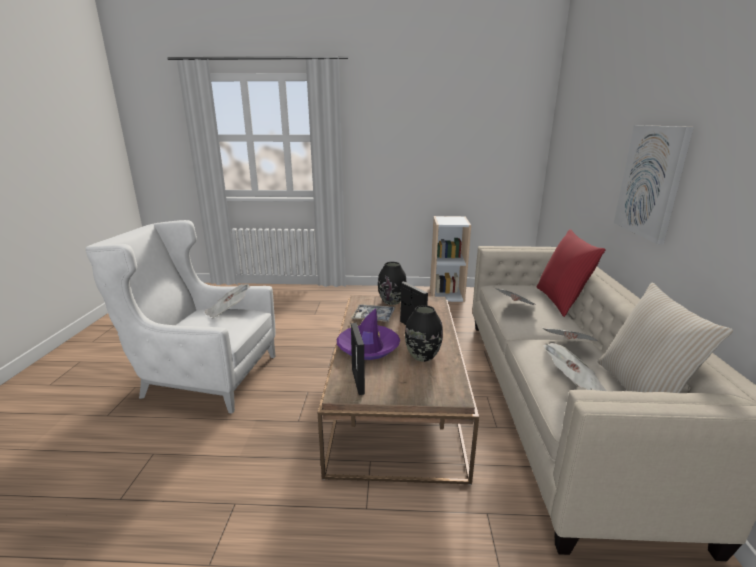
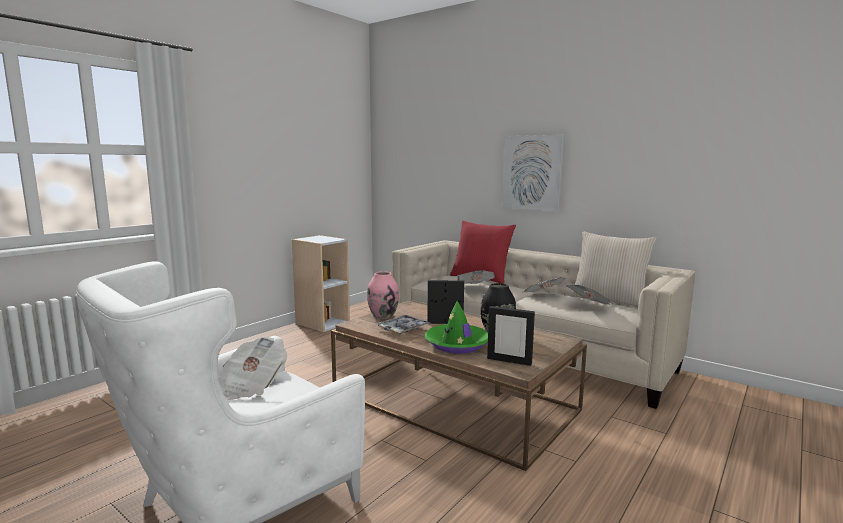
camera: 55 degrees left, 10 degrees down
(368, 348) = (457, 344): purple hat -> green hat
(392, 301) = (383, 316): black vase -> pink vase

